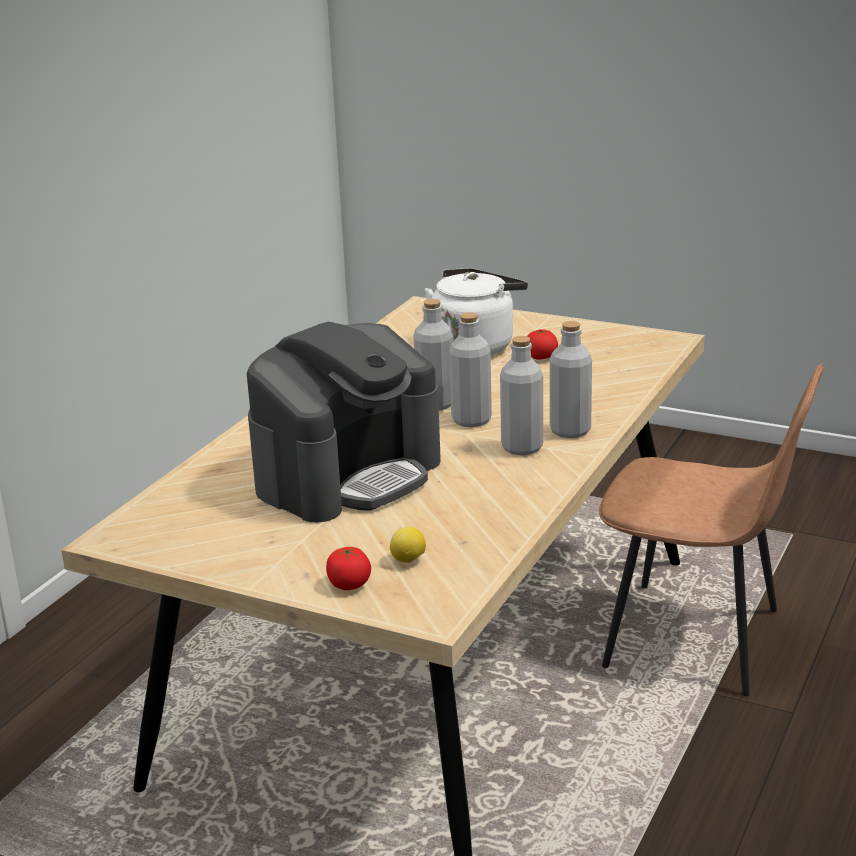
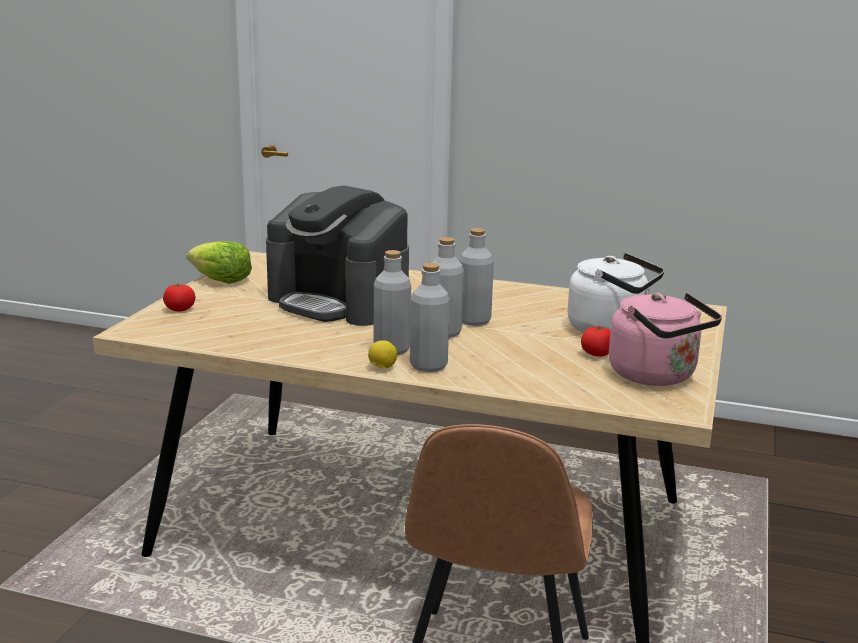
camera: 80 degrees right, 5 degrees down
(220, 561) = (221, 280): none -> lettuce
(409, 560) = (207, 322): lemon -> lemon (382, 367)
(596, 340) = (657, 376): none -> pink kettle

